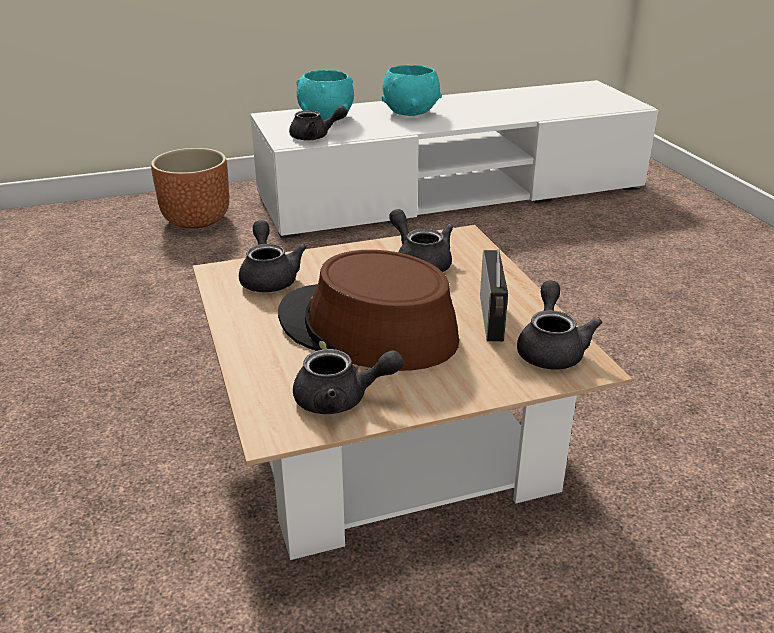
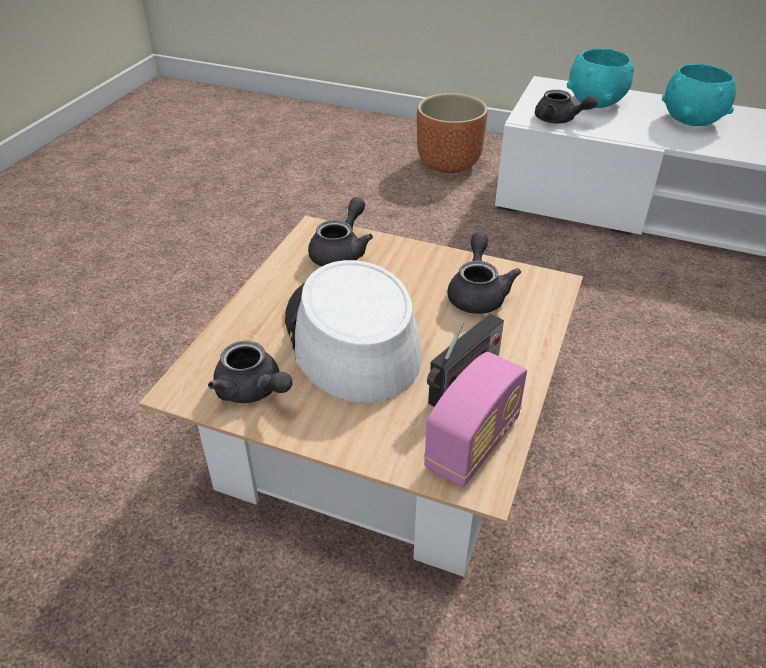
camera: 40 degrees right, 10 degrees up
(366, 329) = (350, 338): brown hat -> white hat
(551, 349) = (473, 444): grey teapot -> radio

